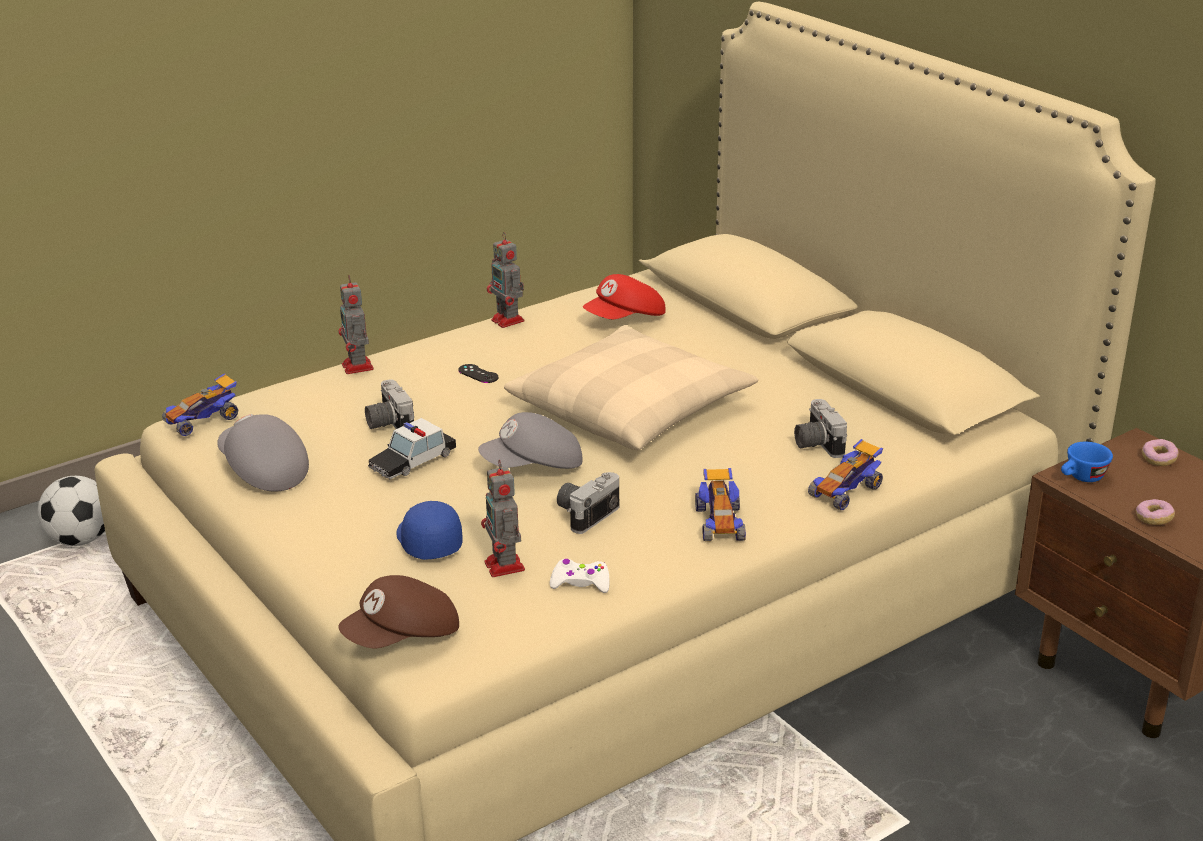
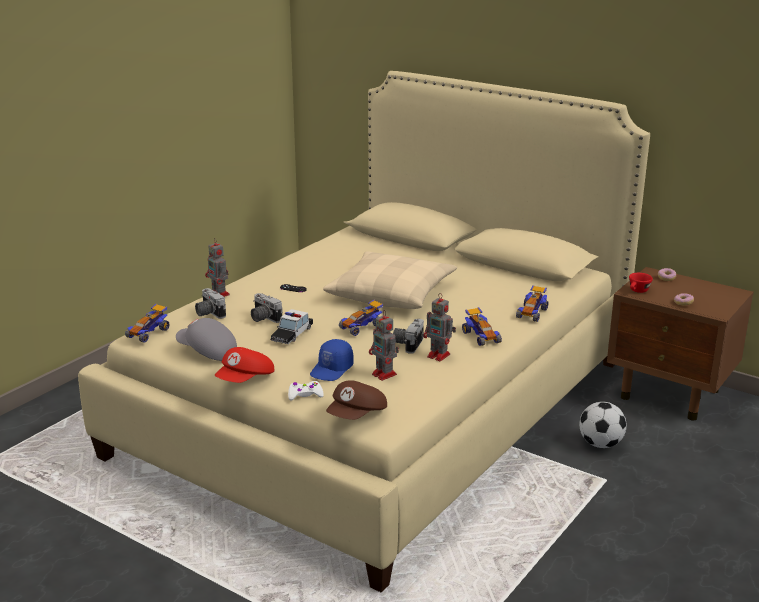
camera: 20 degrees left, 5 degrees down
(80, 540) = (40, 434): football -> football (600, 444)
(427, 541) = (332, 370): blue cap -> blue cap turned 105 degrees counterclockwise
(508, 321) = (288, 261): toy robot -> toy robot (439, 356)
(534, 467) = (362, 327): grey cap -> toy car
(580, 583) = (431, 375): white game controller -> white game controller (305, 395)
(625, 319) = (353, 252): red cap -> red cap (246, 380)
(815, 444) = (500, 295): camera -> camera (208, 313)
(1081, 478) = (638, 291): blue cup -> red cup

